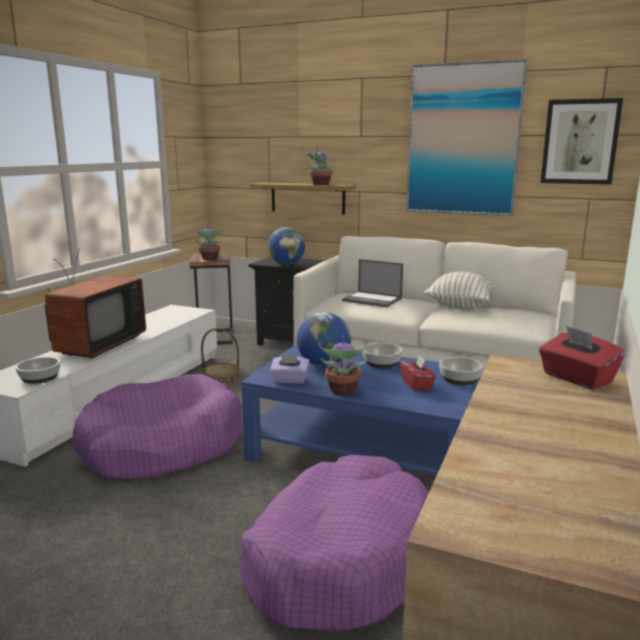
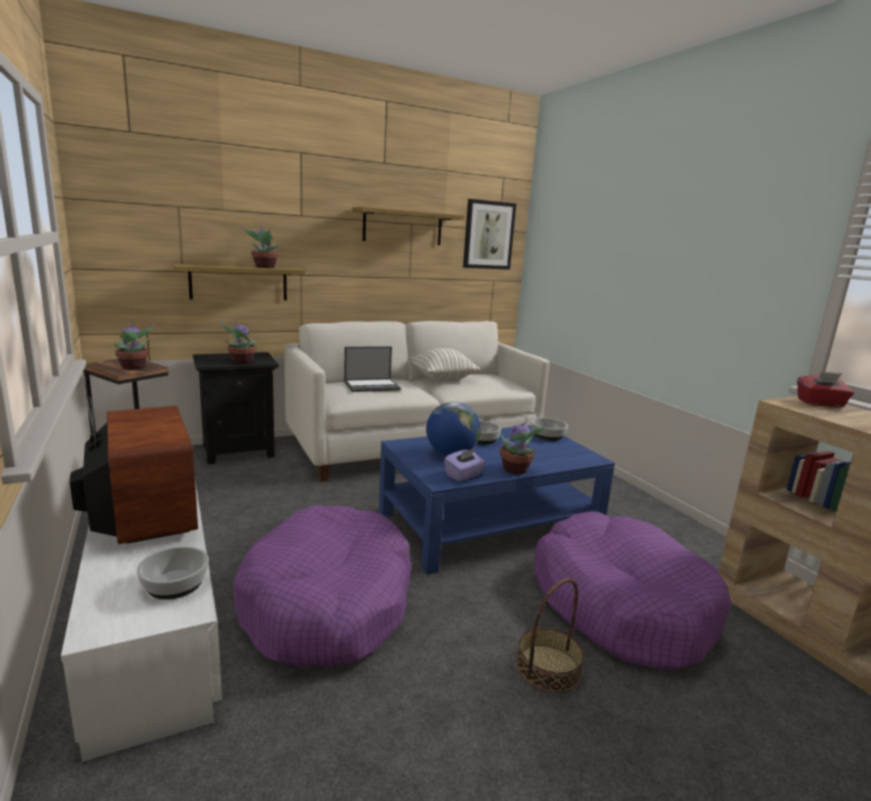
camera: 50 degrees left, 0 degrees up
(221, 380) = (248, 514): basket -> basket (548, 668)
(286, 264) = (241, 361): globe -> potted plant
(417, 385) = (540, 448): red tissue box -> none
(462, 140) = (403, 227): picture -> shelf

